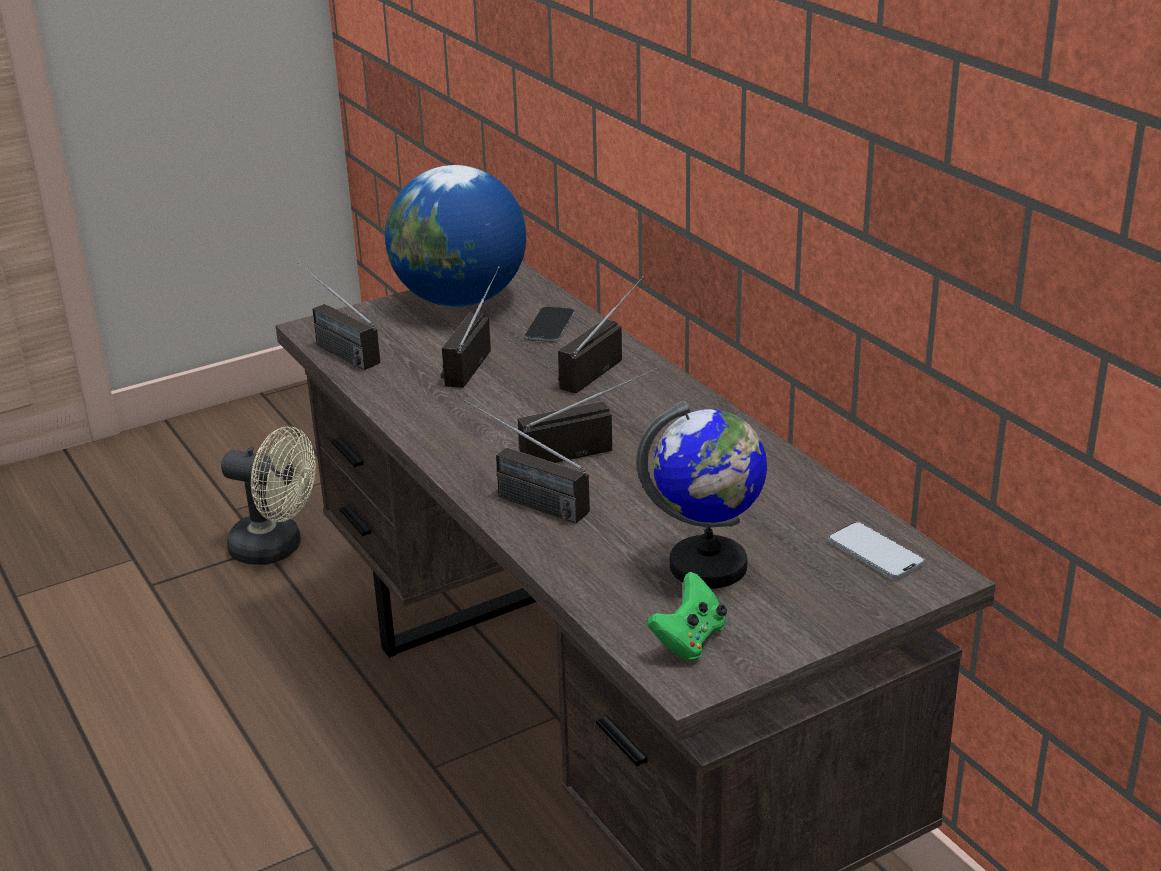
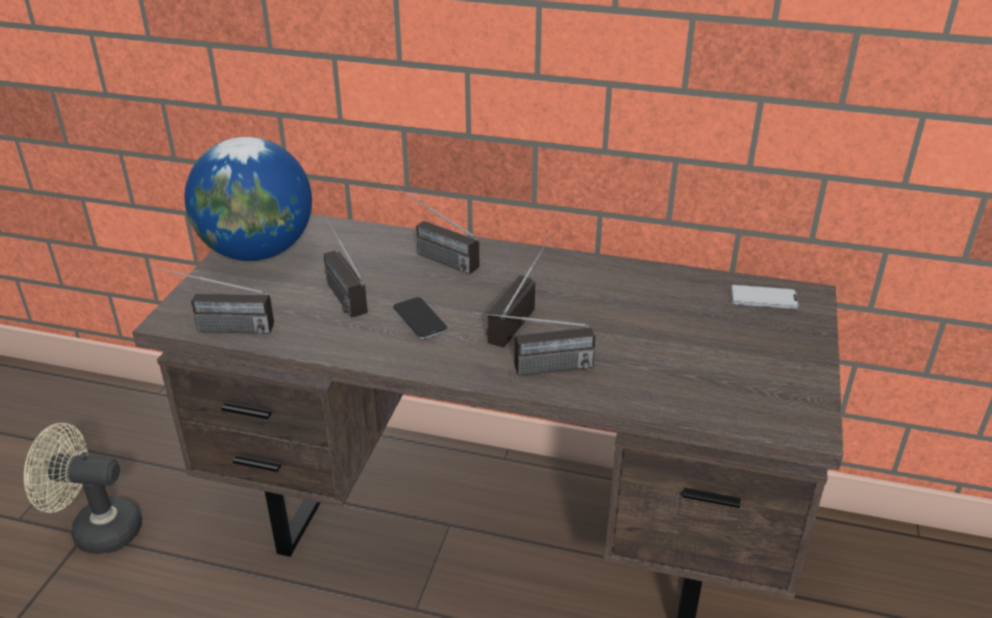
camera: 45 degrees left, 5 degrees up
(276, 548) = (97, 529): beige fan -> beige fan turned 150 degrees counterclockwise
(550, 326) = (354, 244): phone -> phone (420, 319)
(601, 365) = (432, 256): radio -> radio turned 45 degrees counterclockwise
(689, 640) = (770, 403): green game controller -> none
(709, 567) = (705, 352): globe -> none

